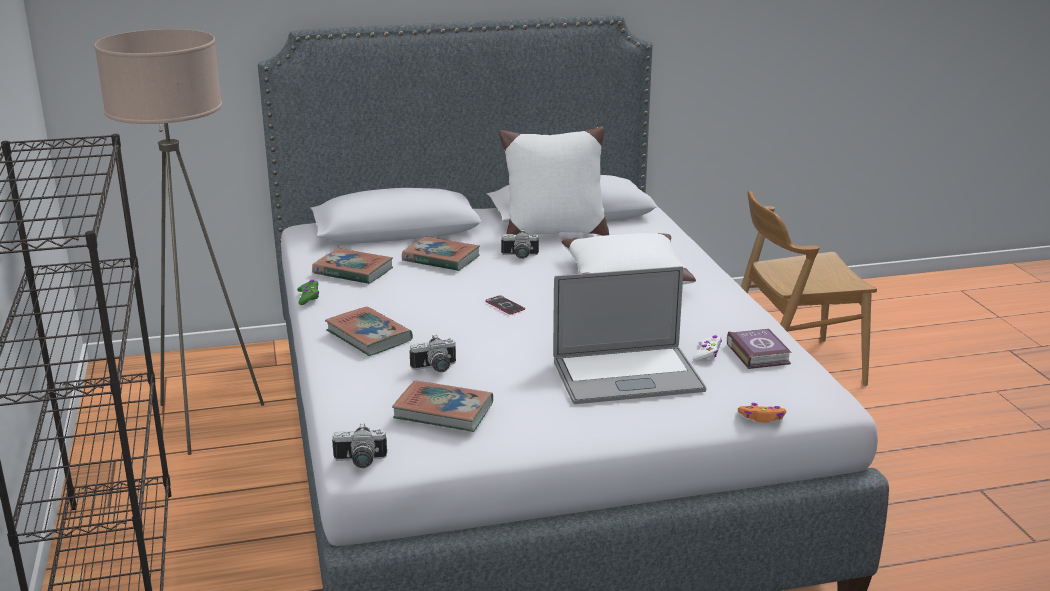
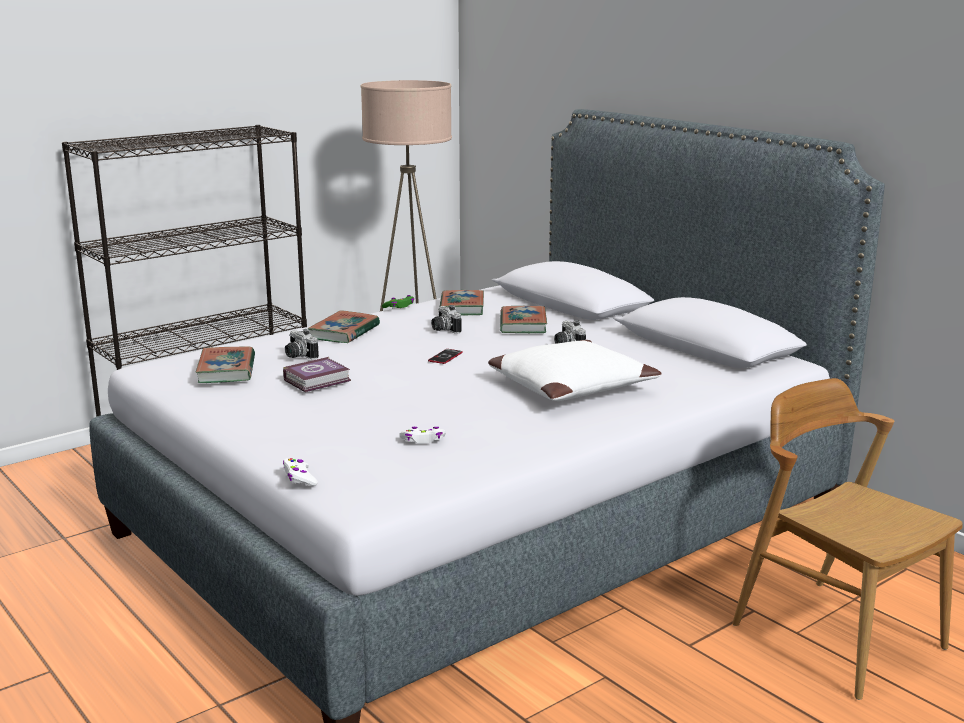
camera: 65 degrees right, 5 degrees down
(360, 462) = (144, 366): camera -> camera (443, 329)
(554, 232) = (645, 347): white pillow -> none
(627, 376) = (344, 417): laptop -> none
(758, 353) = (446, 461): book -> book (319, 380)
(762, 417) = (299, 478): orange game controller -> white game controller

